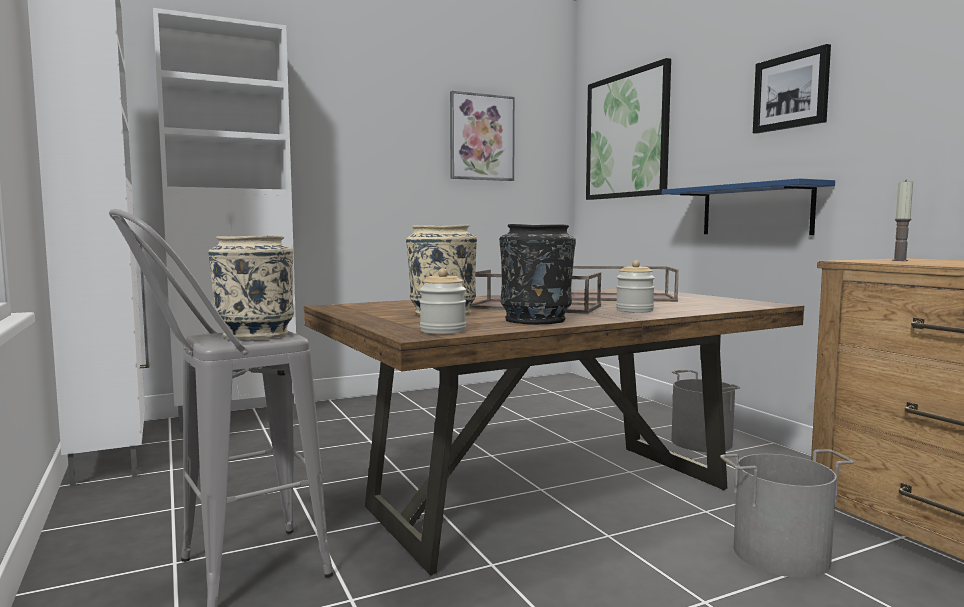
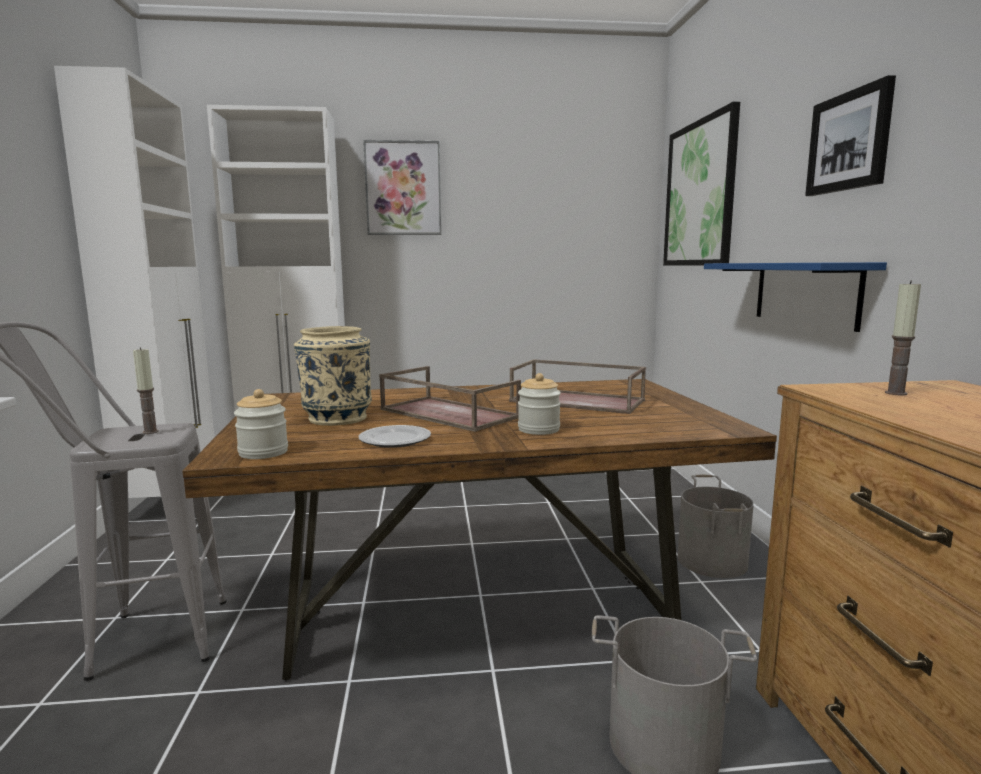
camera: 20 degrees right, 5 degrees up
(254, 334) = (150, 432): beige vase -> candle
(481, 137) = (548, 201): picture -> picture (403, 188)
(536, 320) = (395, 440): black vase -> plate

